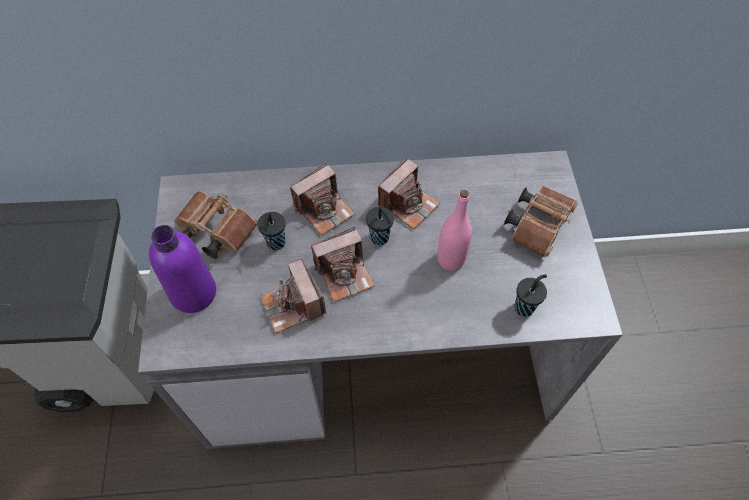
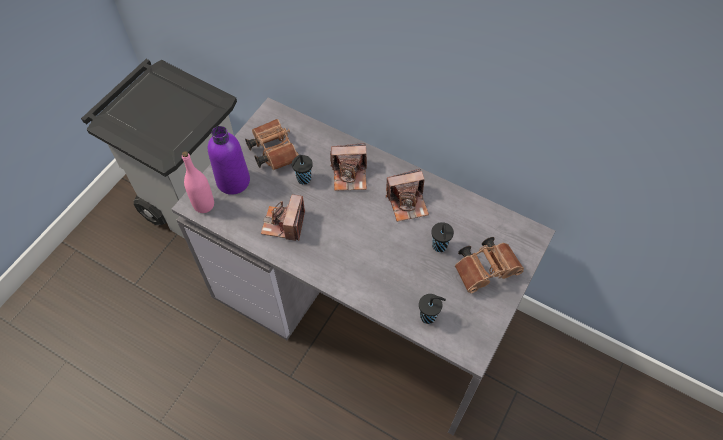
camera: 35 degrees right, 0 degrees up
(344, 274) = (330, 223): camera -> none
(380, 238) = (370, 215): black cup -> black cup (439, 247)
(450, 259) = (405, 256): pink bottle -> pink bottle (204, 205)

